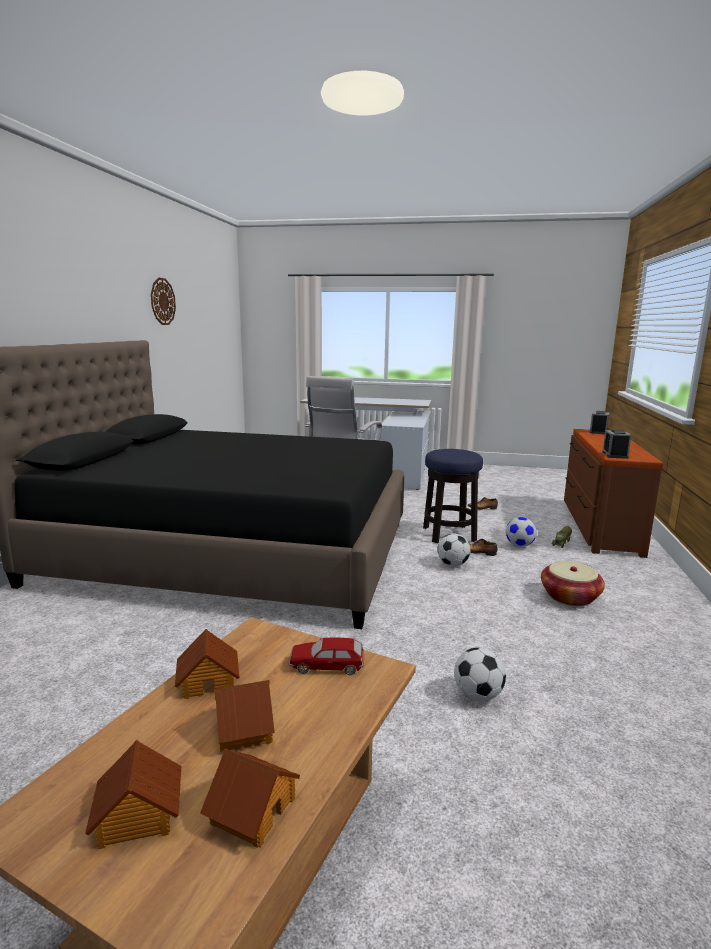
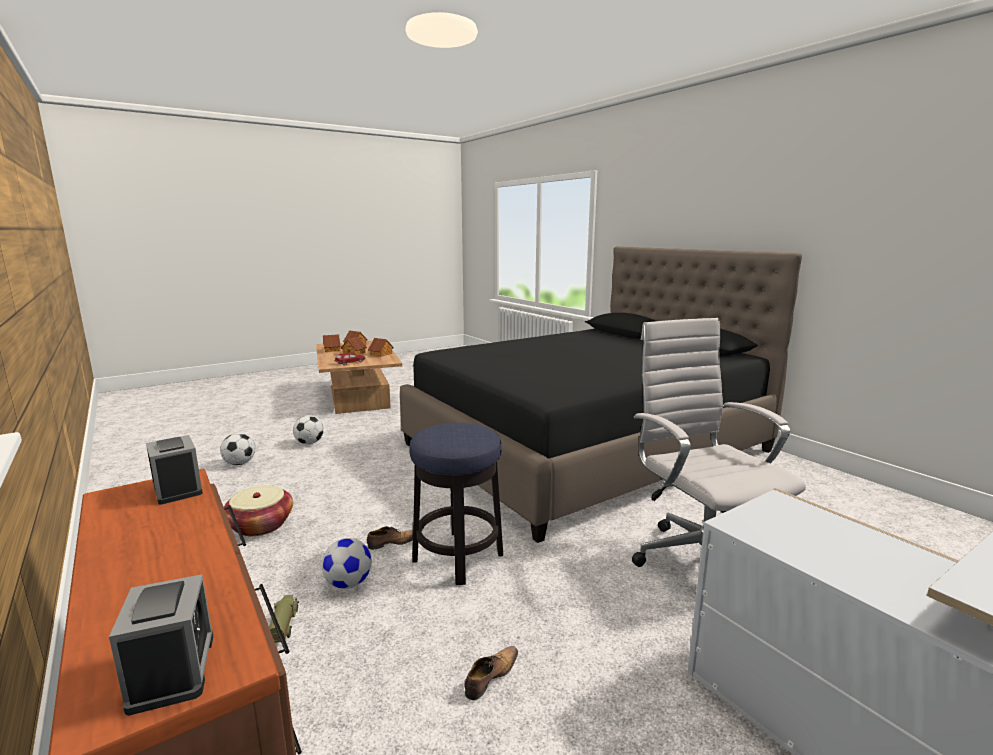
camera: 135 degrees right, 0 degrees up
(162, 301) = (899, 199): wall clock -> none
(452, 564) = (402, 513): football -> football (239, 463)

